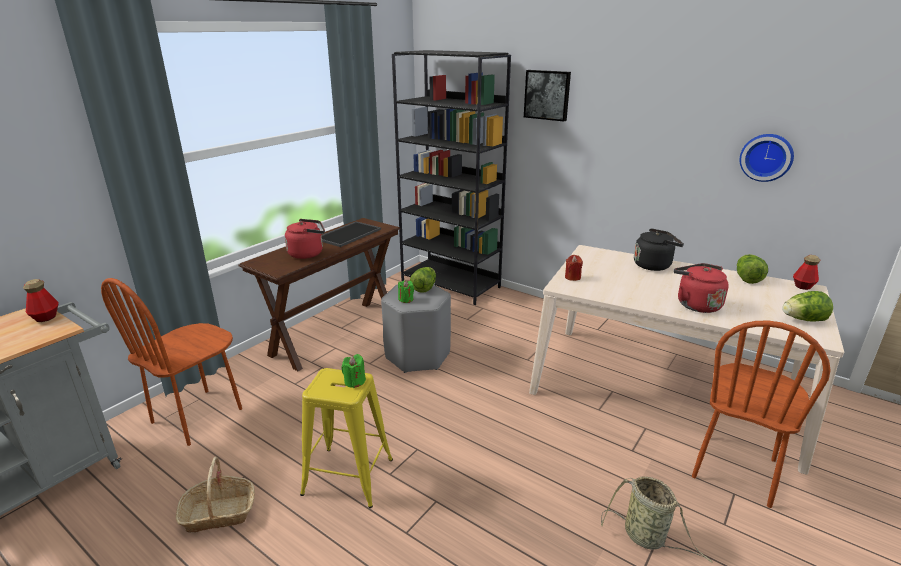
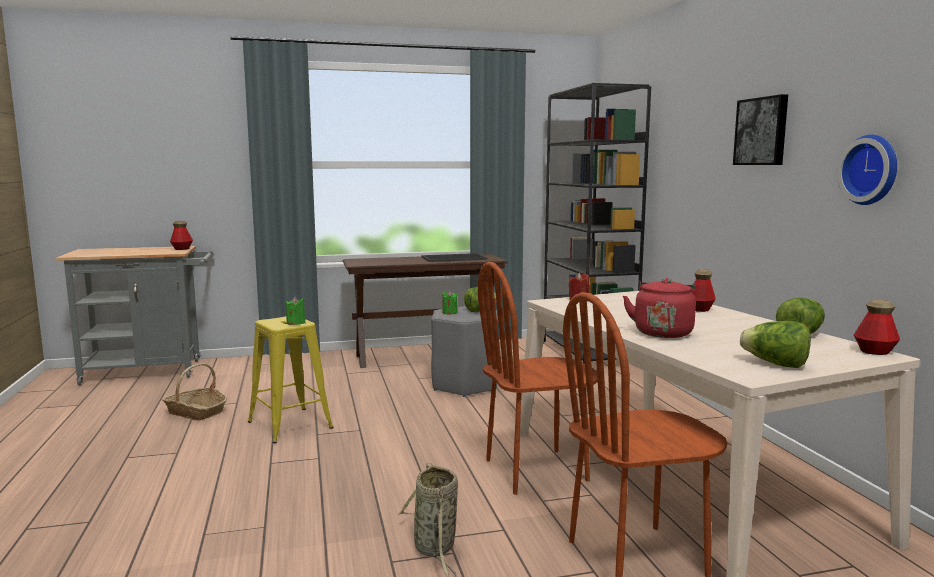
camera: 40 degrees right, 15 degrees down
(197, 416) = (264, 370): brown chair -> brown chair (536, 470)
(308, 253) = (398, 261): red kettle -> none
(547, 95) = (678, 125): picture -> picture (762, 131)
(654, 265) = (700, 309): black kettle -> bottle

